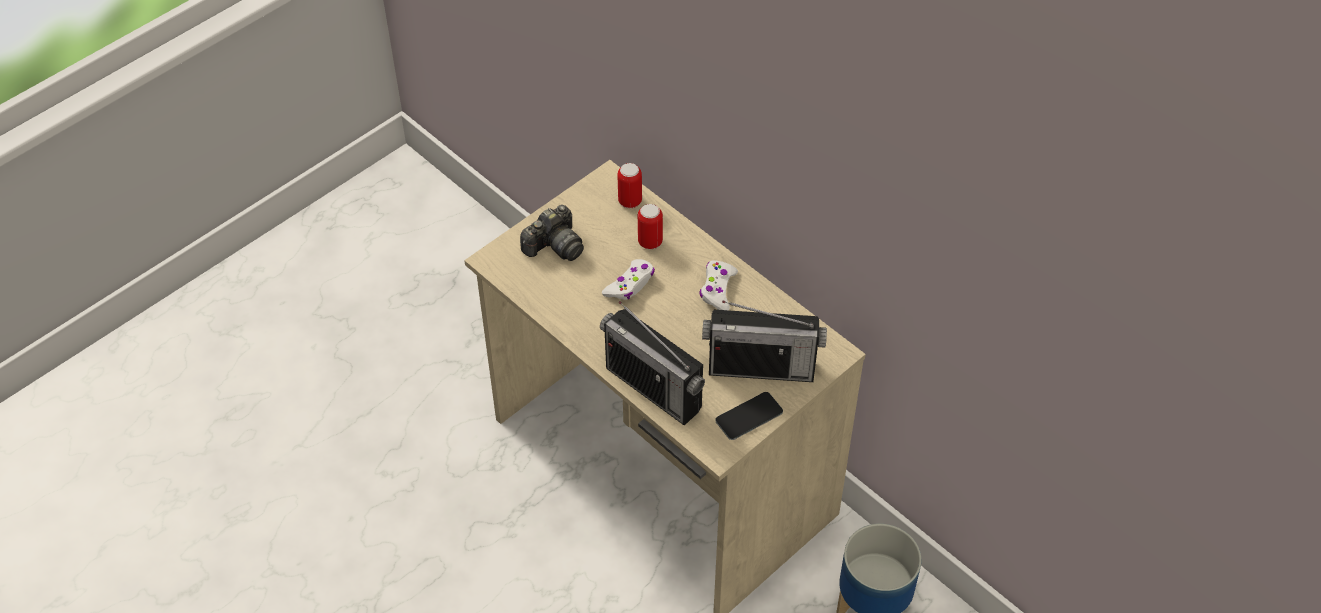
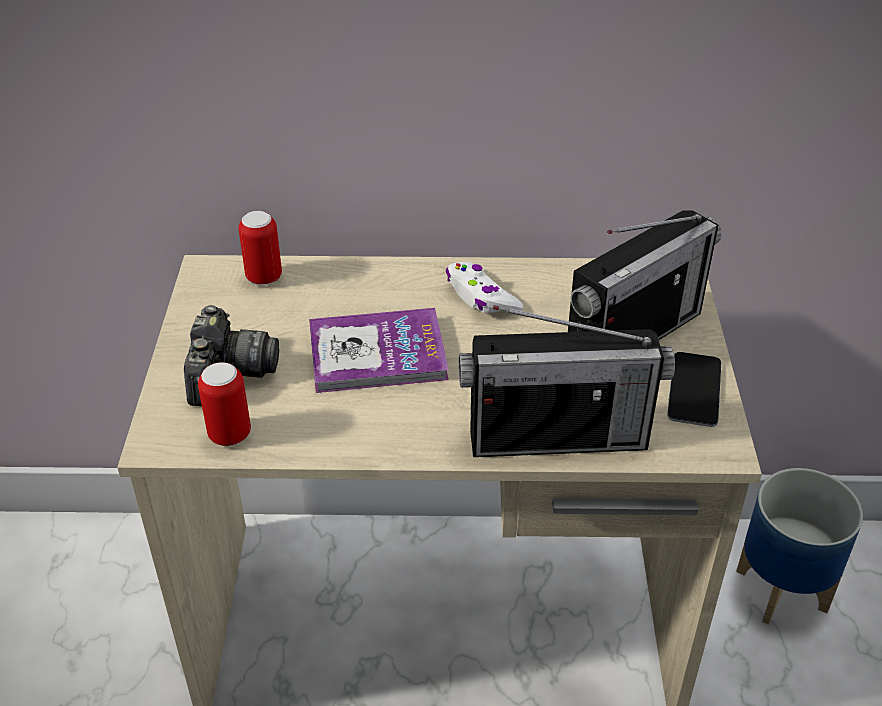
camera: 45 degrees left, 10 degrees down
(630, 285) = (377, 353): white game controller -> book
(650, 242) = (342, 300): can -> can (230, 434)

